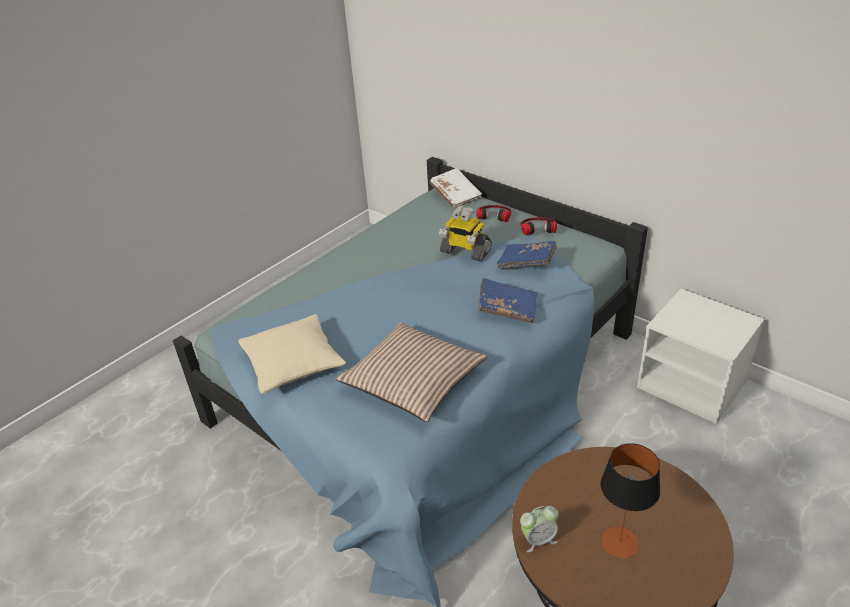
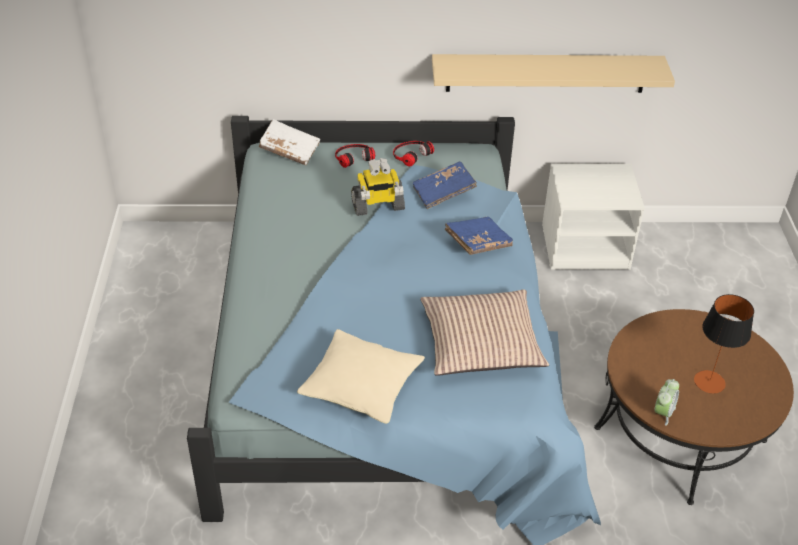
camera: 45 degrees left, 5 degrees up
(684, 190) = (546, 73): none -> beige shelf

